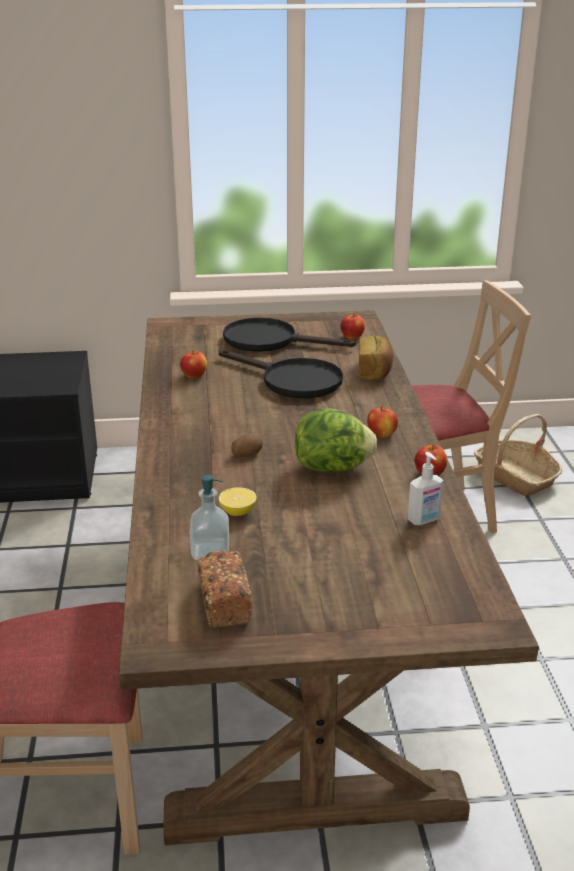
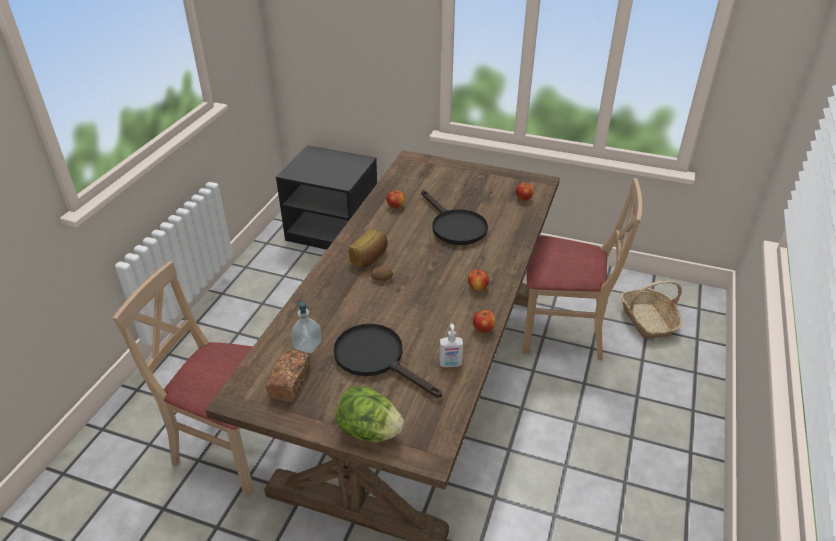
camera: 25 degrees right, 10 degrees up
(238, 512) = (344, 321): lemon -> none
(270, 341) = (466, 188): black frying pan -> black frying pan (377, 358)
(333, 468) = (425, 305): lettuce -> lettuce (369, 431)
(375, 371) = (515, 232): bread -> bread (370, 257)

